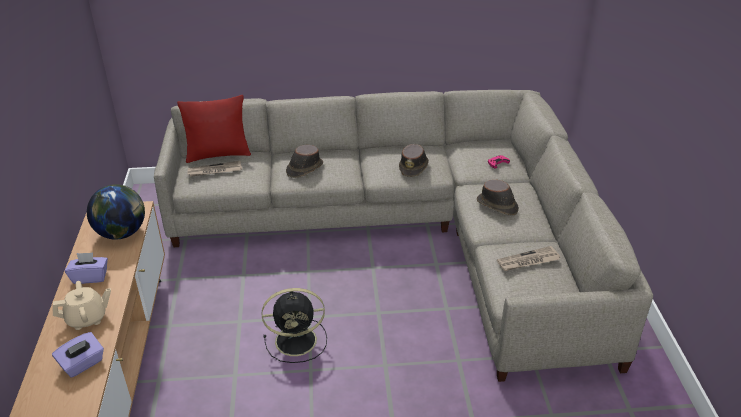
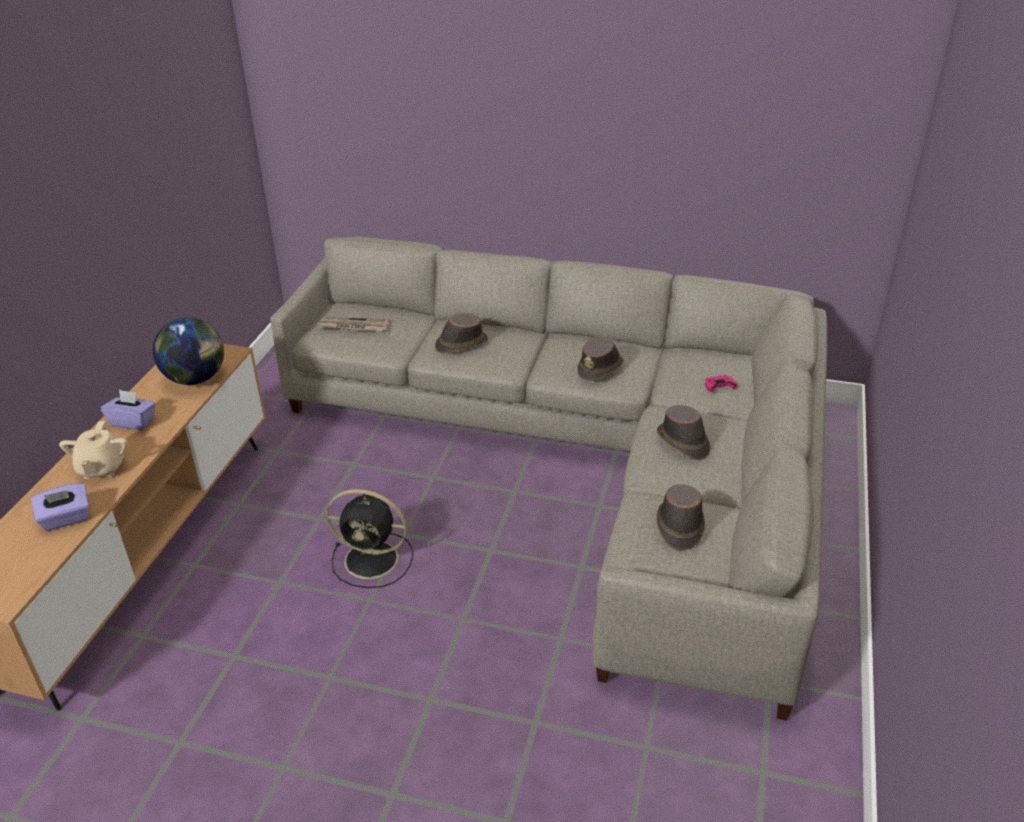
camera: 20 degrees right, 0 degrees up
(87, 318) = (101, 468): beige teapot -> beige teapot turned 90 degrees clockwise
(218, 154) = (370, 307): red pillow -> none
(528, 261) = (679, 526): newspaper -> brown hat

